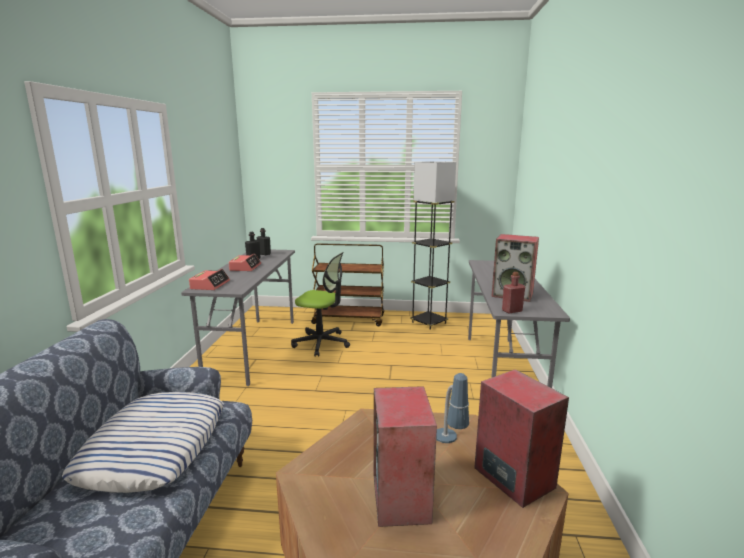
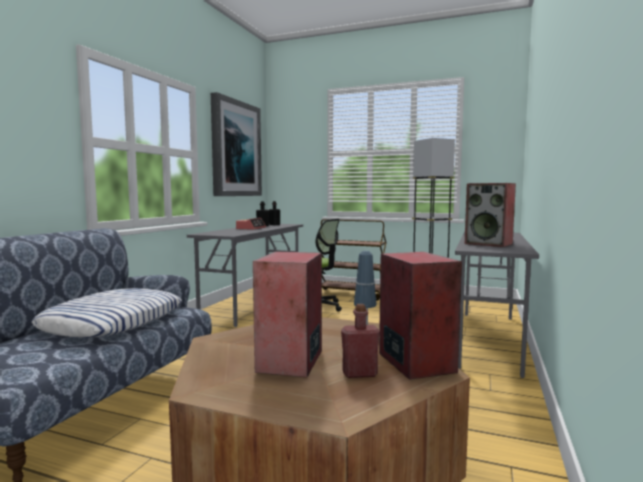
camera: 15 degrees right, 10 degrees down
(210, 285) = (212, 233): alarm clock -> none
(211, 169) = (235, 149): none -> picture
(512, 311) = (477, 249): red bottle -> red bottle (359, 374)

